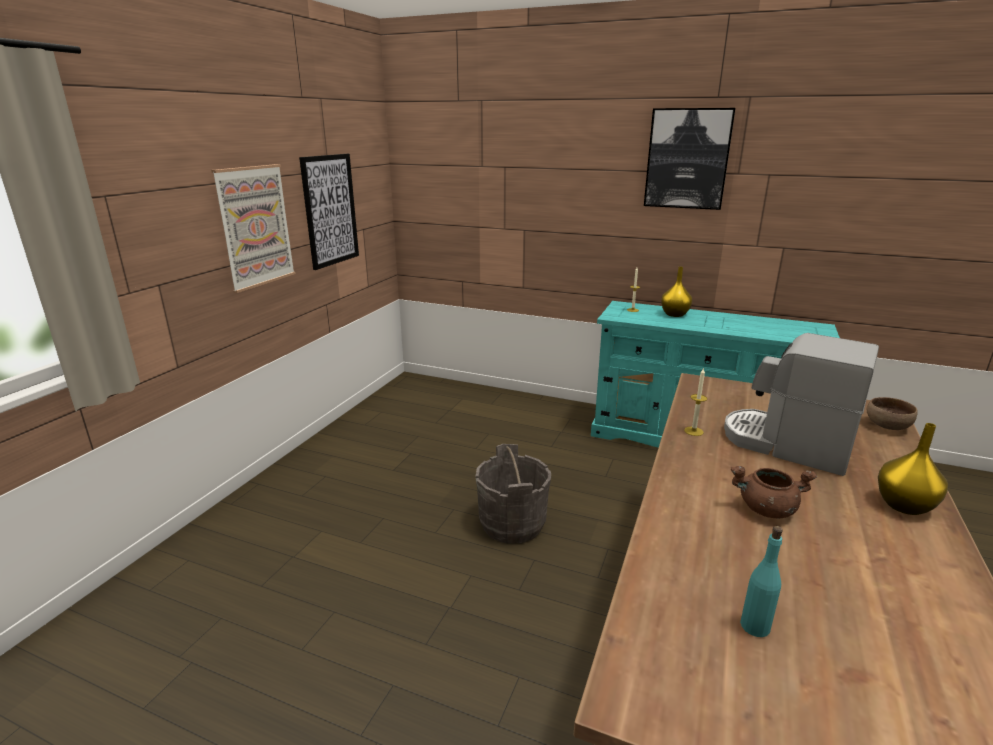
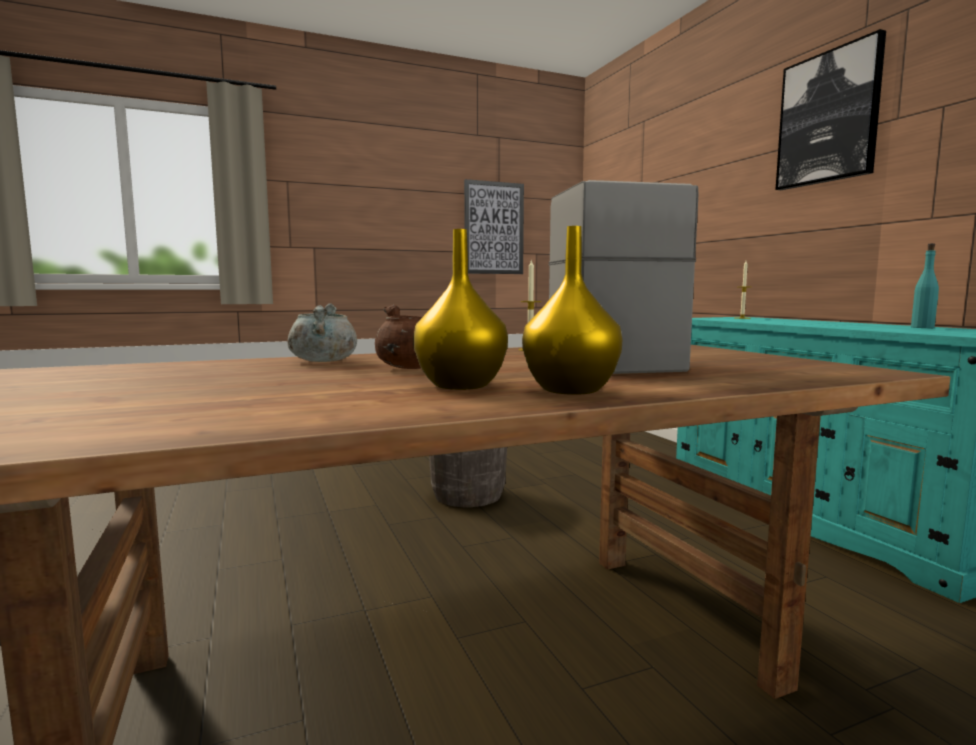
camera: 45 degrees right, 15 degrees down
(255, 226) = (407, 225): picture -> none
(674, 314) = (788, 320): yellow vase -> yellow vase (460, 385)
(689, 525) = (323, 361): none -> grey cooking pot
(755, 626) = (165, 379): turquoise bottle -> turquoise bottle (922, 327)
(886, 426) = (820, 375): brown bowl -> none

